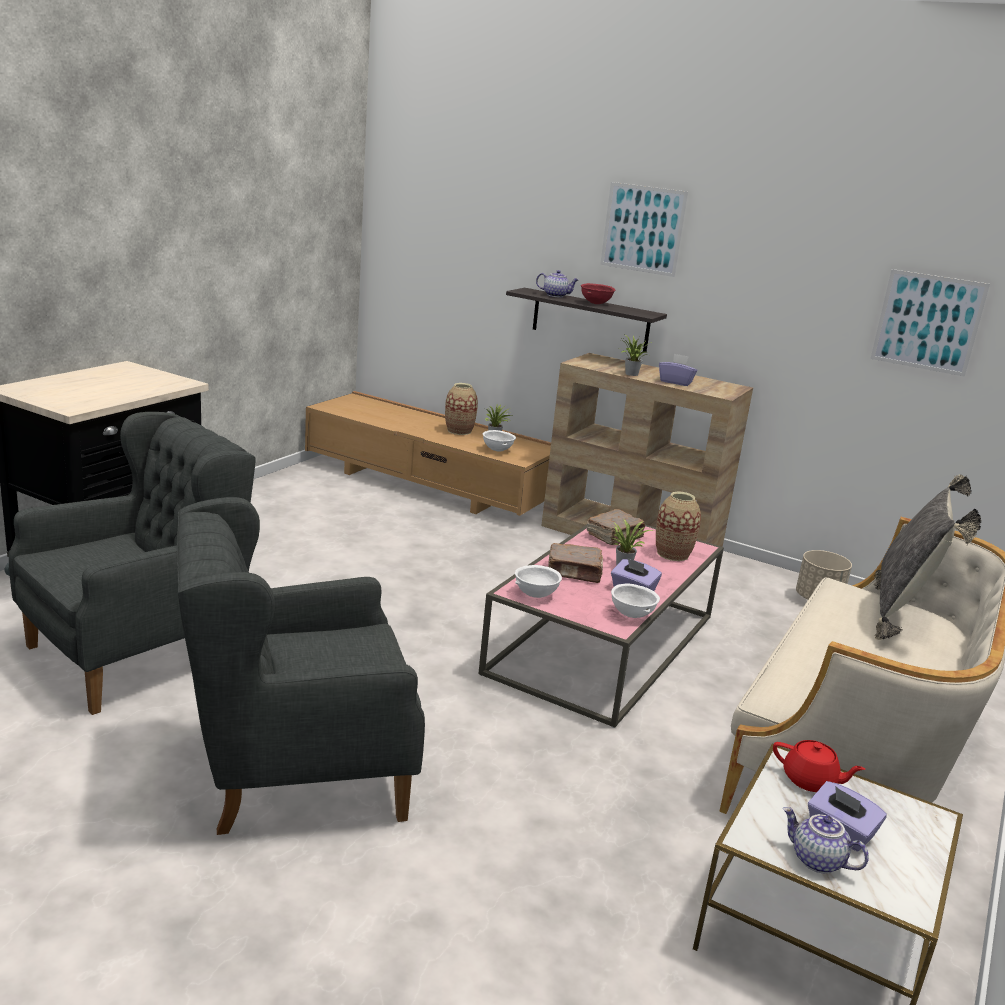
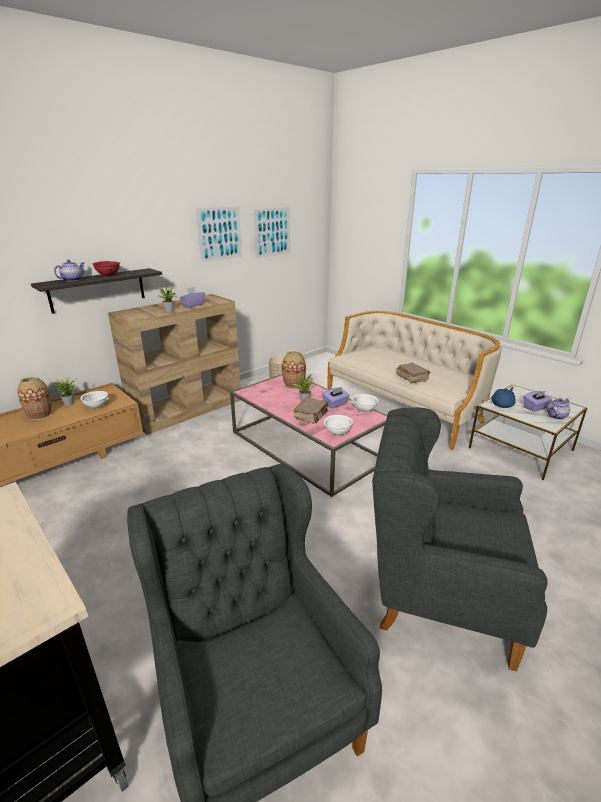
camera: 70 degrees left, 5 degrees up
(298, 773) = (440, 598): grey armchair -> grey armchair turned 105 degrees clockwise
(615, 537) = (266, 395): brown book -> brown book (411, 378)
(643, 229) = (115, 214): picture -> picture (219, 233)
(810, 781) = (502, 404): red teapot -> blue teapot
(905, 621) = (379, 353): pillow -> none

